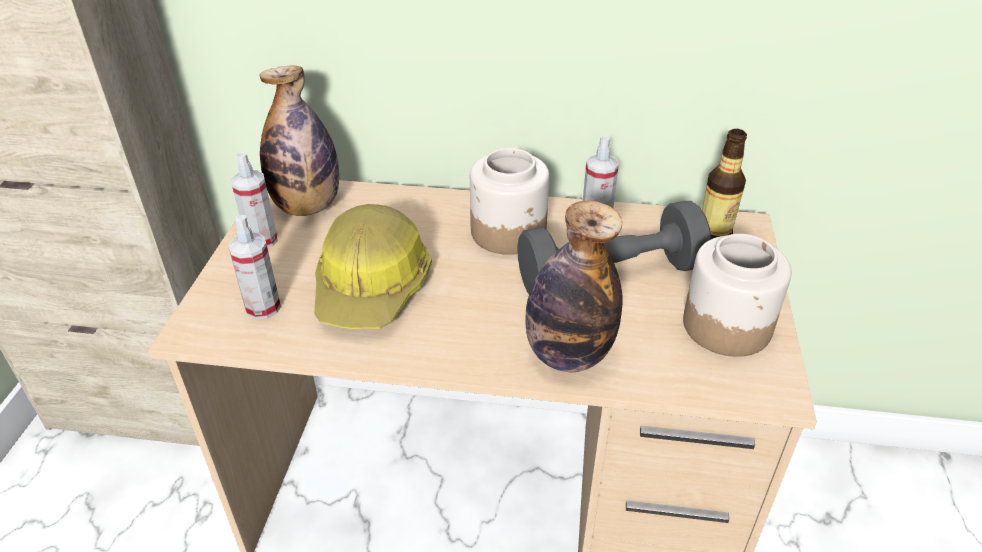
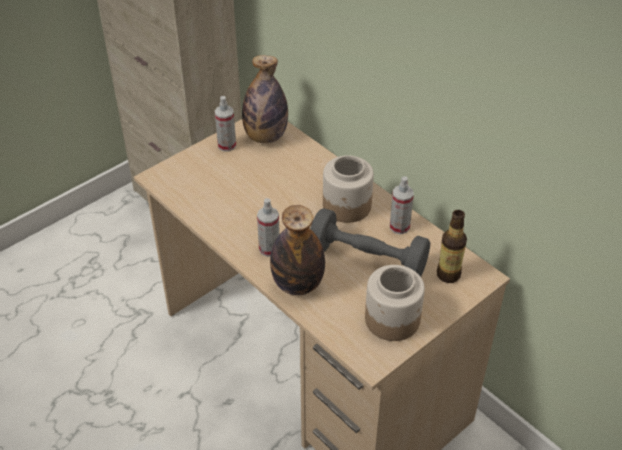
camera: 40 degrees right, 5 degrees up
(263, 308) = (194, 182): spray bottle -> spray bottle (269, 249)
(373, 287) = (250, 199): hard hat -> none

